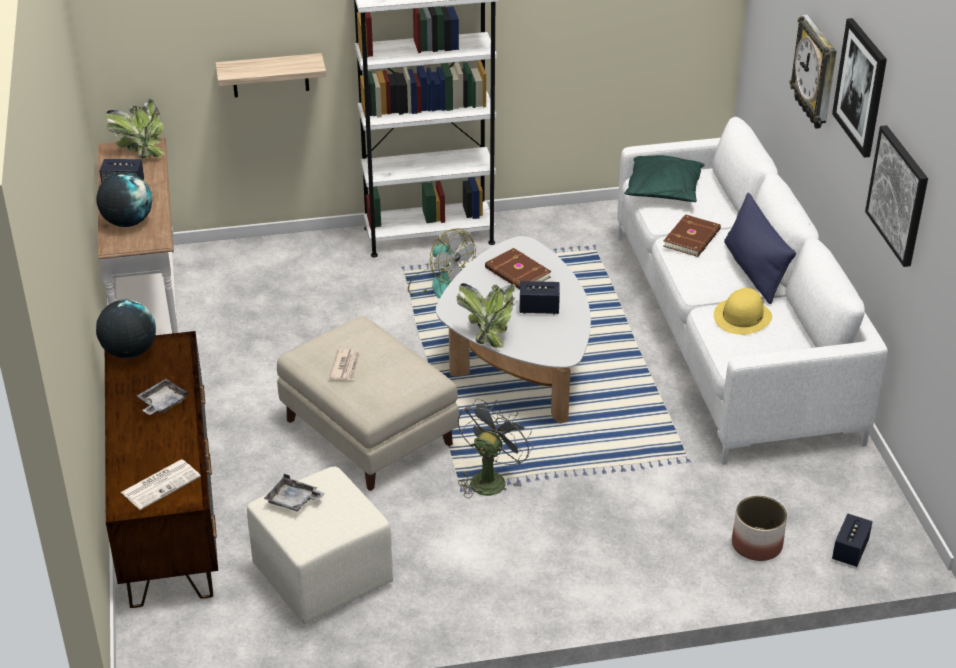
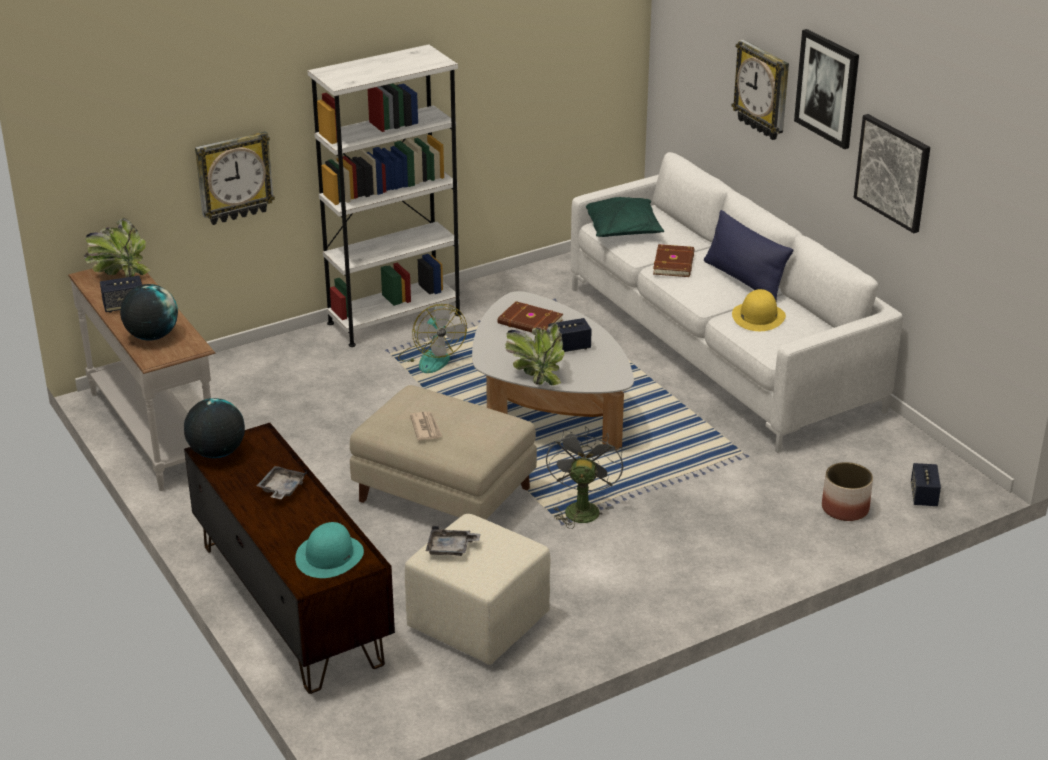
camera: 20 degrees left, 5 degrees down
(161, 484) = (329, 556): newspaper -> turquoise hat
(270, 75) = (234, 177): shelf -> wall clock
(439, 284) = (431, 358): fan -> fan turned 45 degrees clockwise

